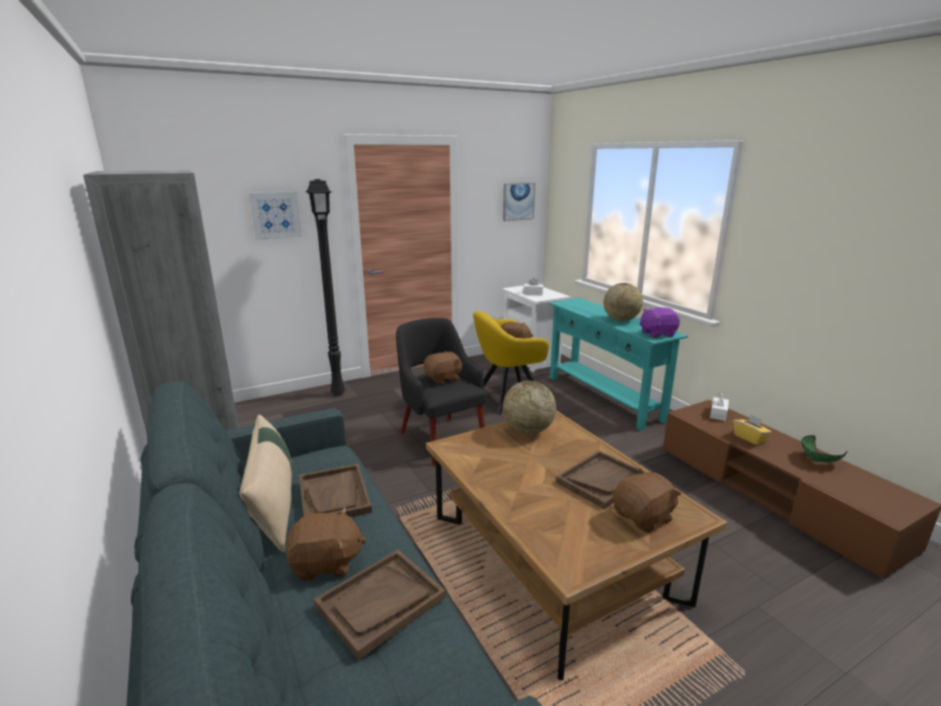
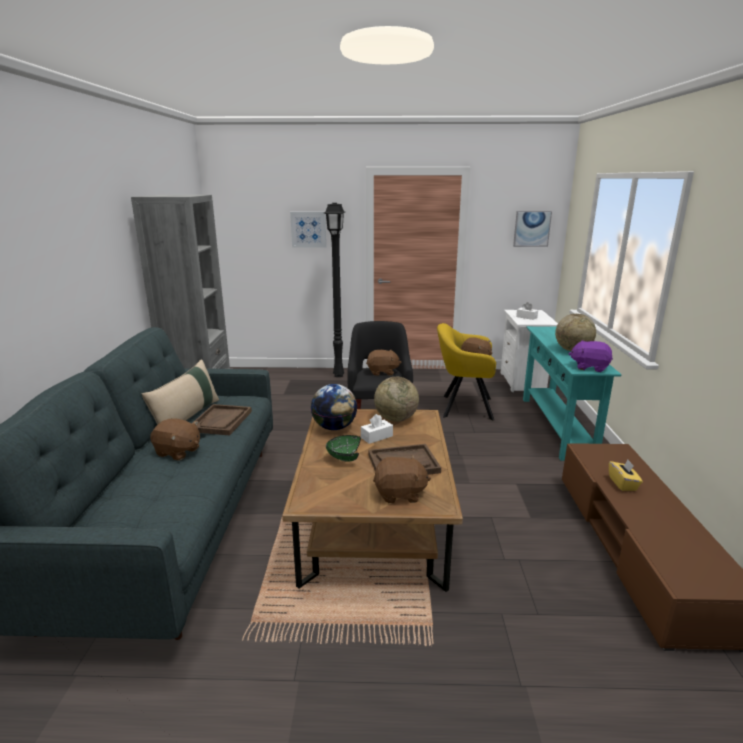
camera: 30 degrees right, 0 degrees up
(380, 602) = (179, 478): brown tray -> none
(478, 460) = (334, 428): none -> globe
(718, 414) = (619, 457): white tissue box -> white tissue box (376, 437)
(817, 461) = (673, 521): green bowl -> green bowl (343, 458)

